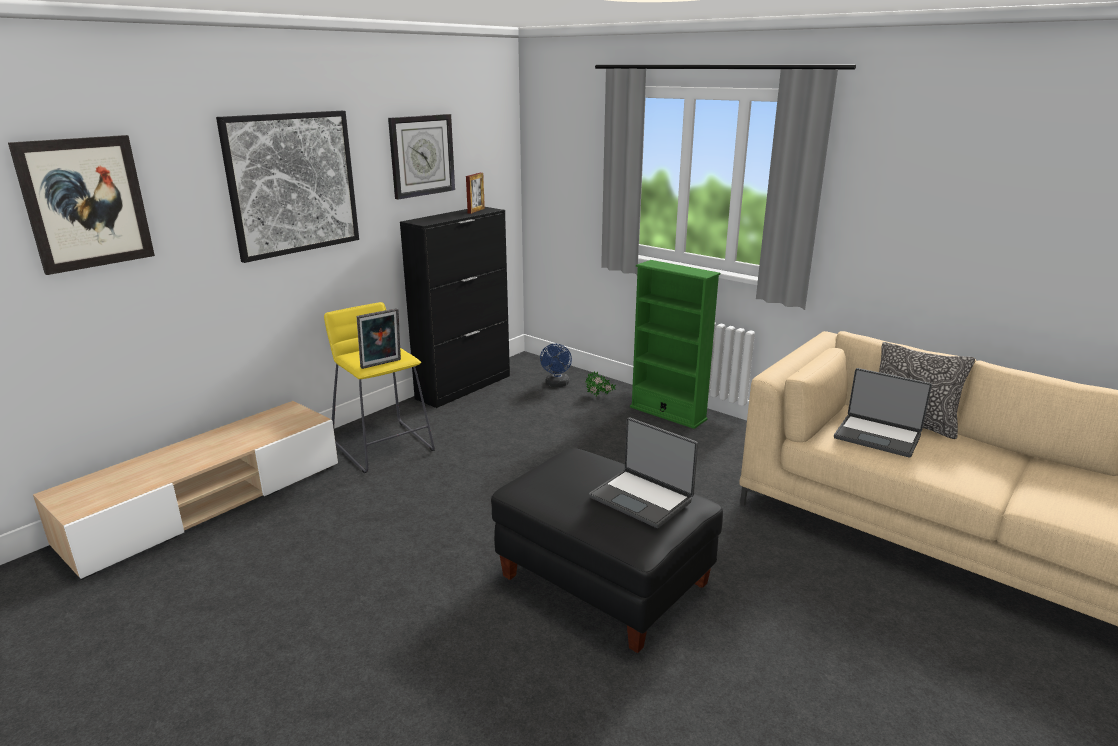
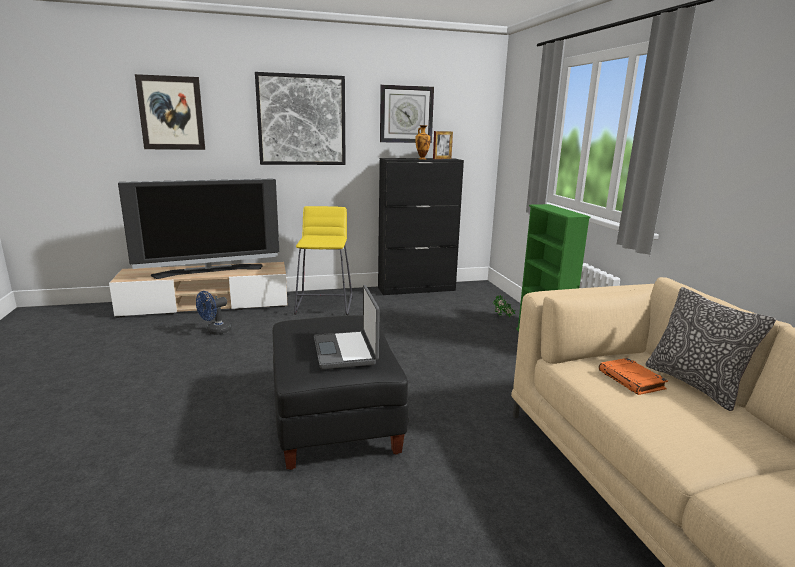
camera: 35 degrees right, 5 degrees down
(207, 450) = (209, 271): none -> television
(382, 364) = (315, 242): picture frame -> none
(457, 216) = (422, 159): none -> vase
(556, 384) = (481, 303): blue fan -> blue fan (215, 332)
(877, 436) = (632, 380): laptop -> orange book

